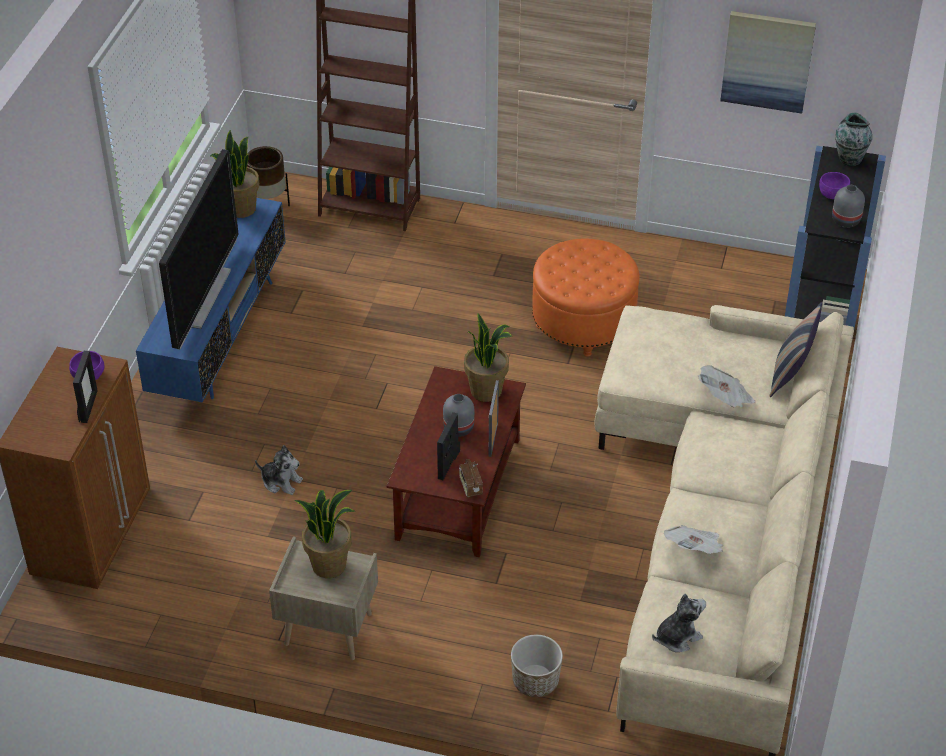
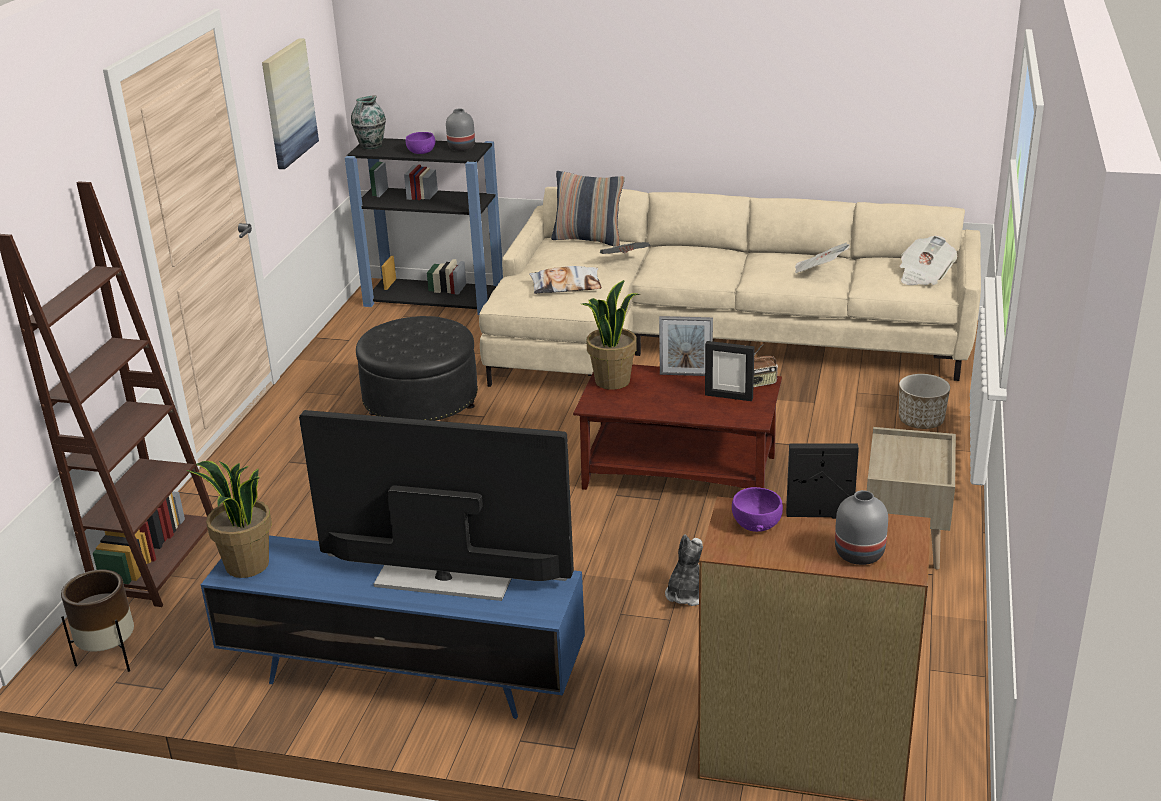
camera: 90 degrees left, 15 degrees down
(329, 564) = (896, 457): potted plant -> none
(459, 428) = (672, 393): grey vase -> grey vase (859, 553)
(583, 323) = (422, 409): orange ottoman -> black ottoman
(664, 355) = (566, 286): none -> pillow
(677, 637) = (924, 276): plush toy -> newspaper

